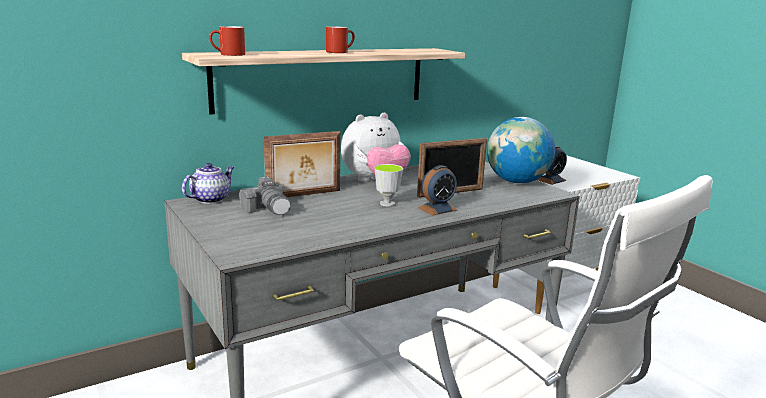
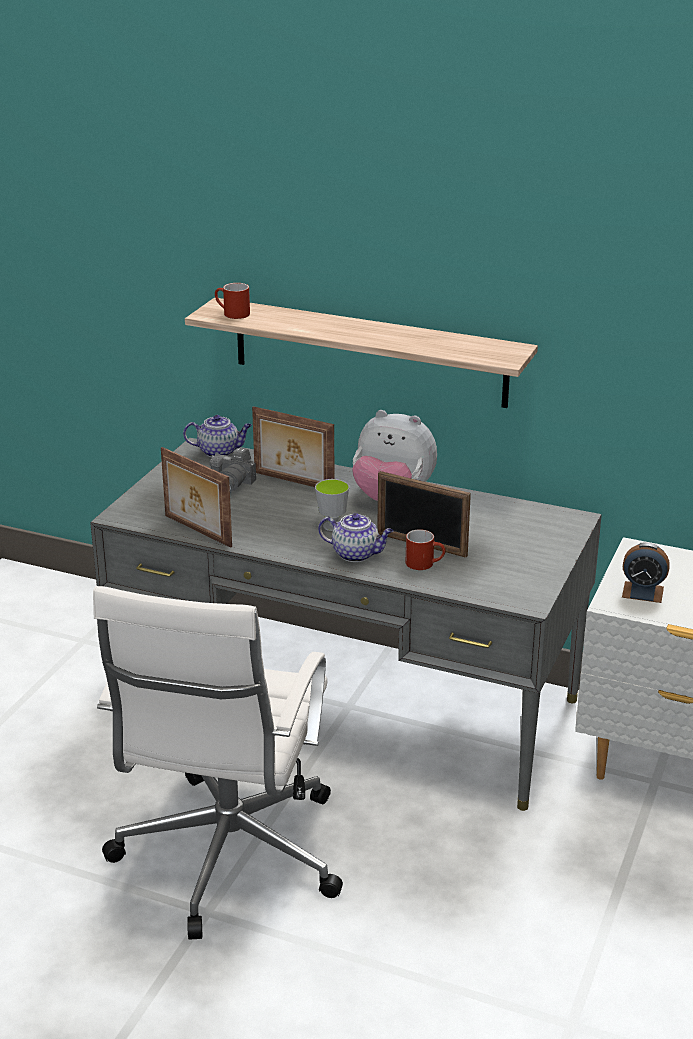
camera: 55 degrees right, 10 degrees up
(319, 239) = (196, 531): none -> picture frame
(340, 52) = (363, 331): red mug -> red mug (425, 563)
(437, 209) = (356, 554): alarm clock -> teapot
(516, 182) = (533, 568): globe -> none

